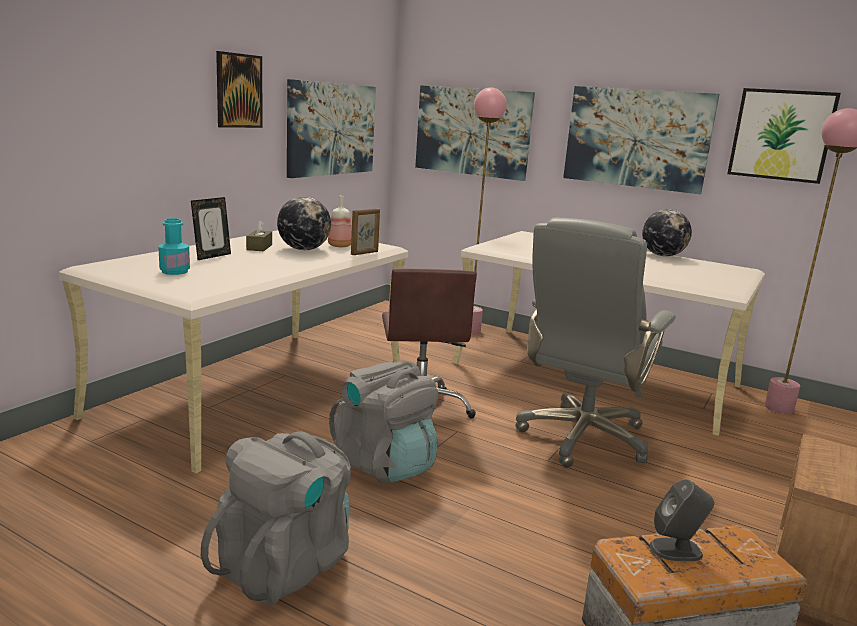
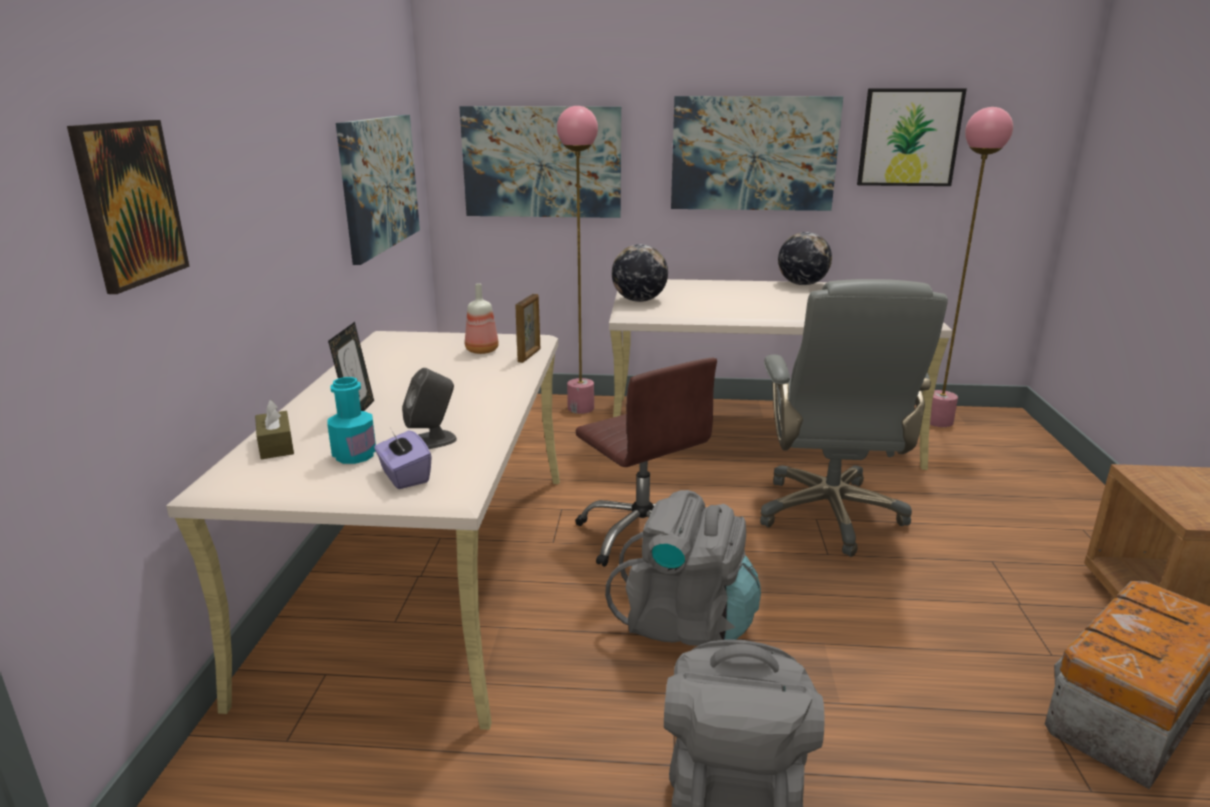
camera: 25 degrees left, 5 degrees up
(182, 284) = (404, 476): none -> purple tissue box
(238, 91) = (296, 152): picture -> picture (130, 203)
(259, 247) = (391, 379): brown tissue box -> brown tissue box (276, 445)
(303, 249) = (451, 368): globe -> globe (639, 300)
(676, 550) = (1133, 631): grey speaker -> grey speaker (431, 441)

